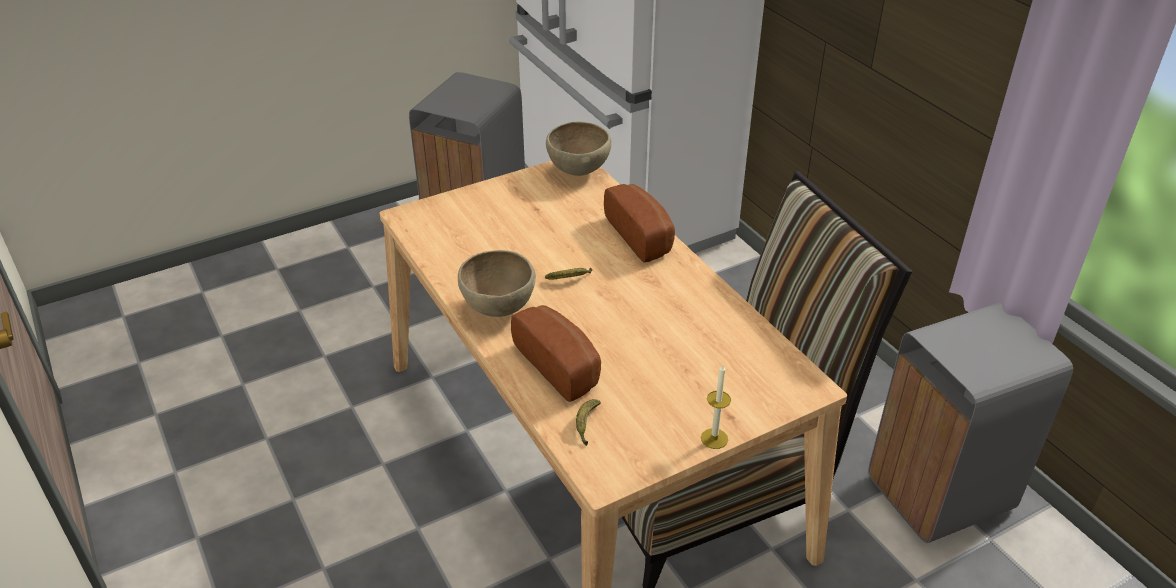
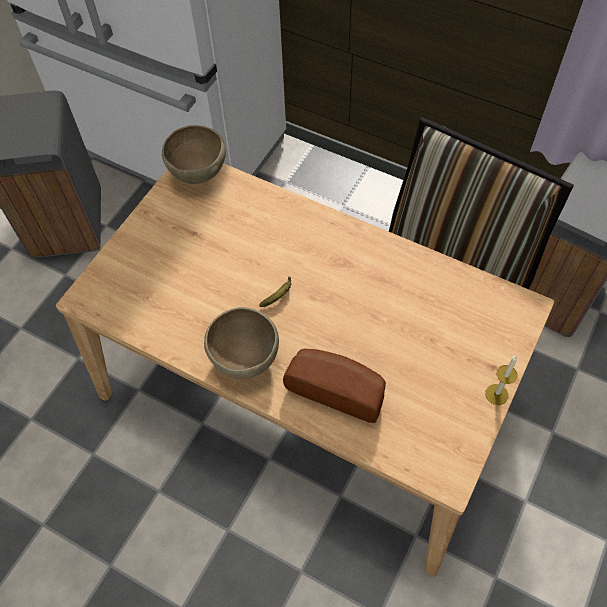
camera: 30 degrees left, 20 degrees up
(586, 424) = (399, 436): banana -> none
(642, 235) = (302, 219): bread -> none

